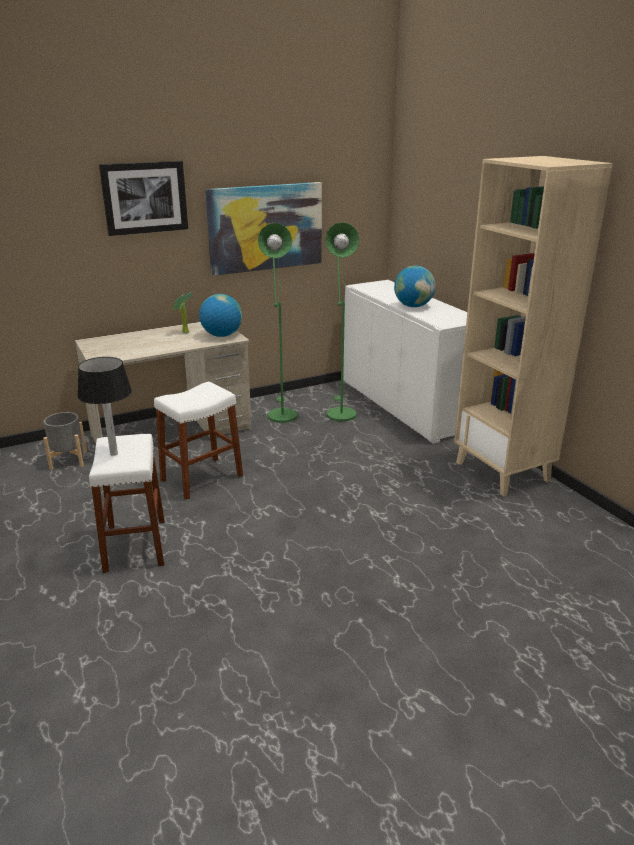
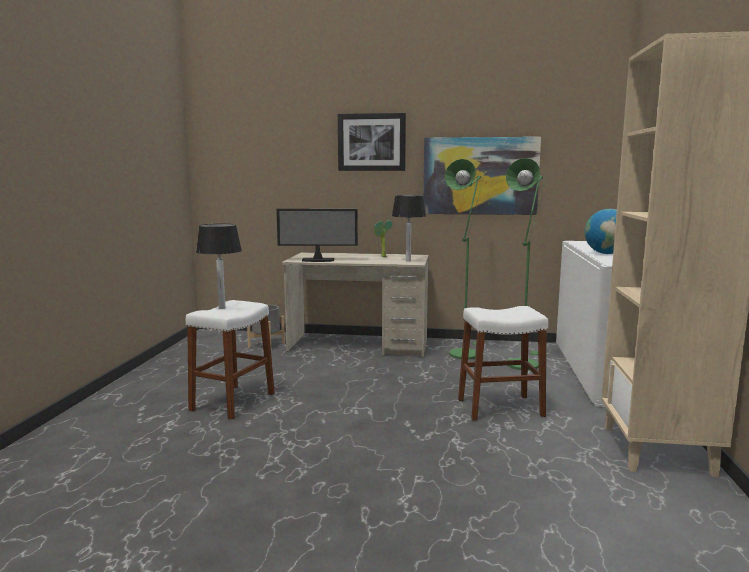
camera: 35 degrees right, 15 degrees down
(127, 354) = (318, 260): none -> monitor
(201, 478) = (339, 376): white stool -> white stool (500, 408)
(221, 335) = (407, 261): globe -> table lamp

